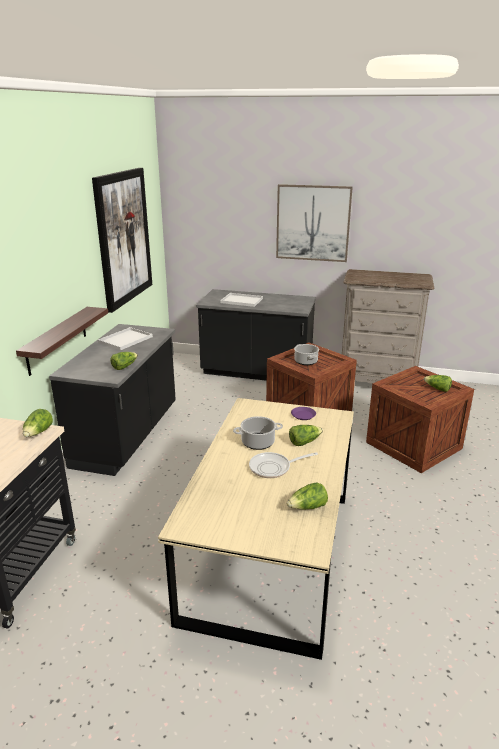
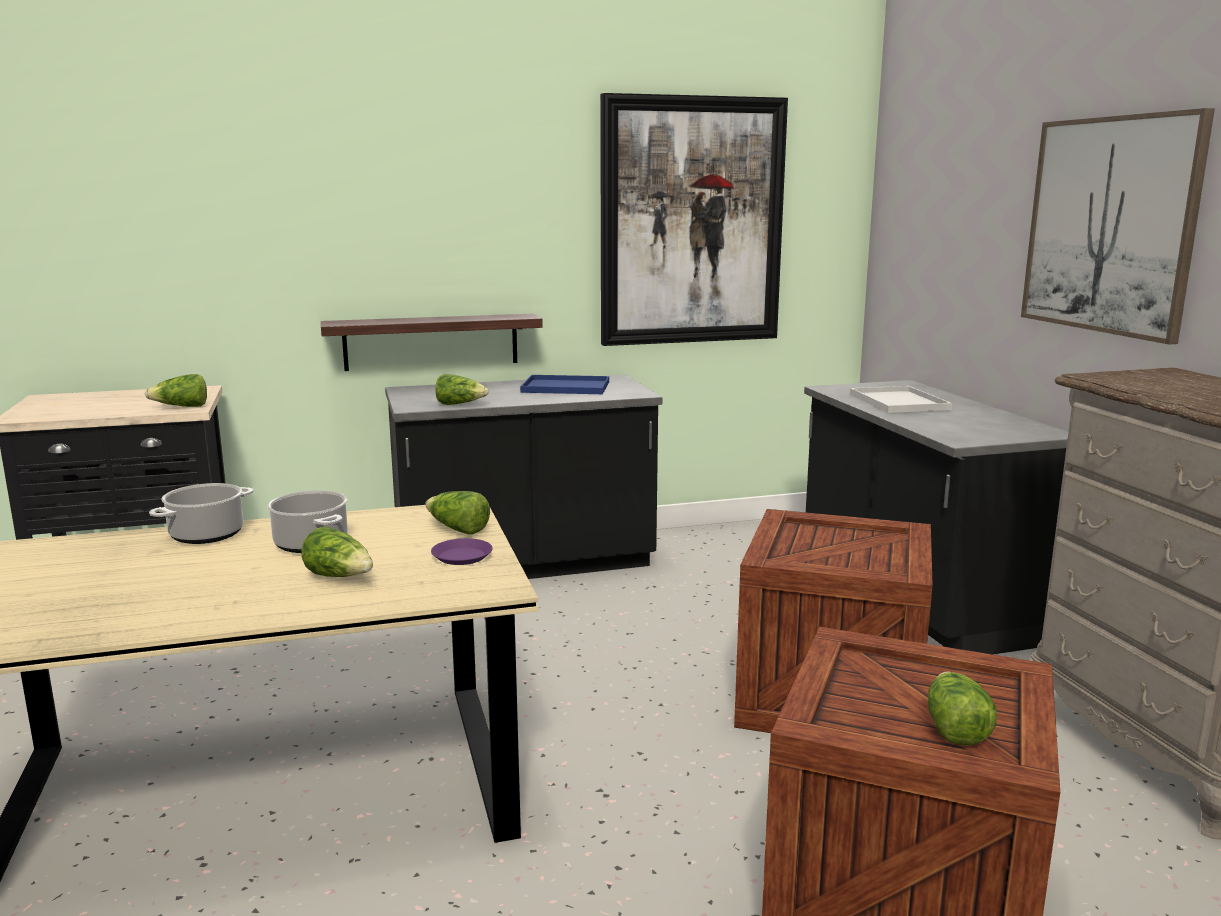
camera: 60 degrees right, 10 degrees down
(126, 339) = (567, 387): white tray -> blue tray
(273, 468) = (216, 571): frying pan -> none
(306, 361) = (825, 544): cooking pot -> cooking pot (206, 535)
(308, 507) = (70, 622): lettuce -> lettuce (457, 529)

